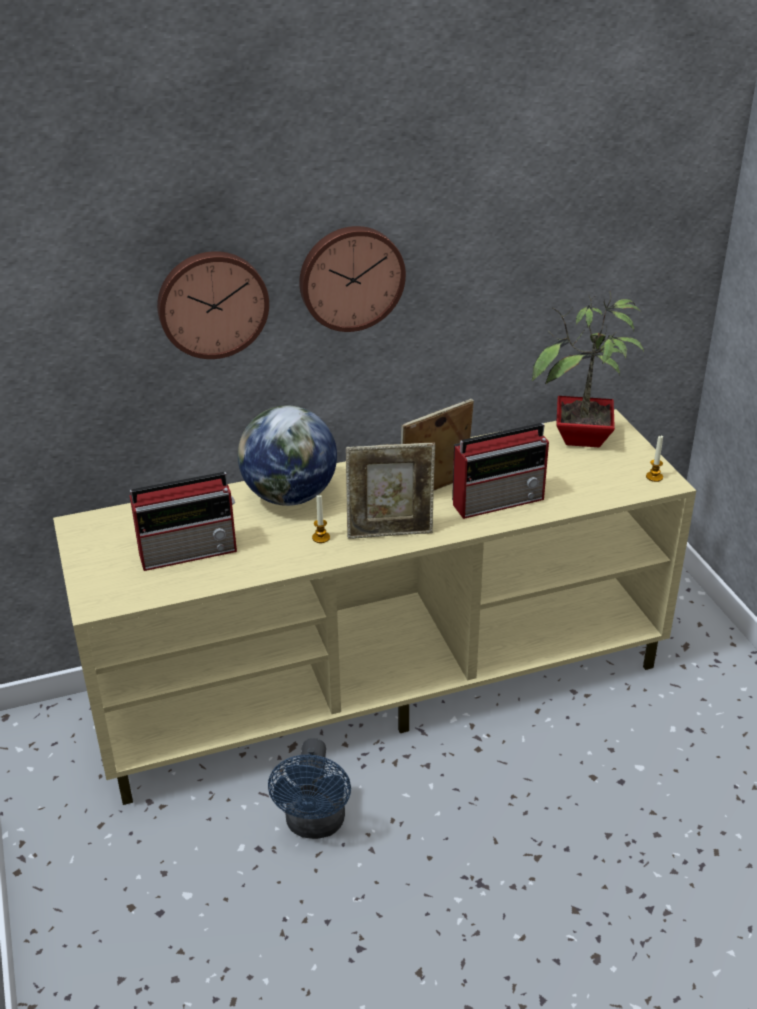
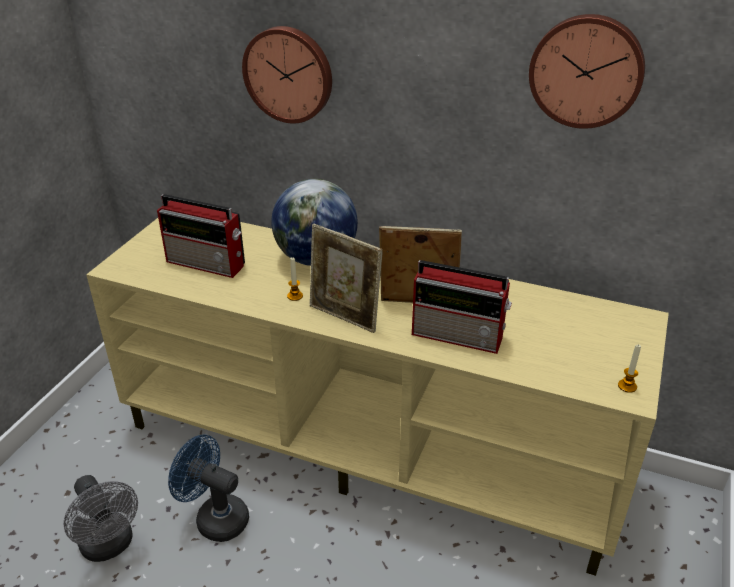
camera: 40 degrees right, 0 degrees up
(244, 916) = (110, 546): none -> grey fan
(315, 825) = (215, 517): blue fan -> blue fan turned 75 degrees clockwise
(350, 277) = (406, 85): wall clock -> wall clock (586, 70)
(582, 440) = (599, 323): potted plant -> none

